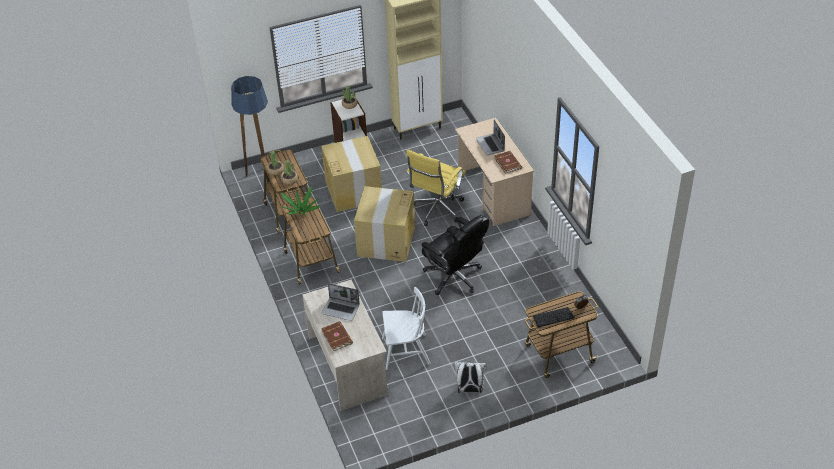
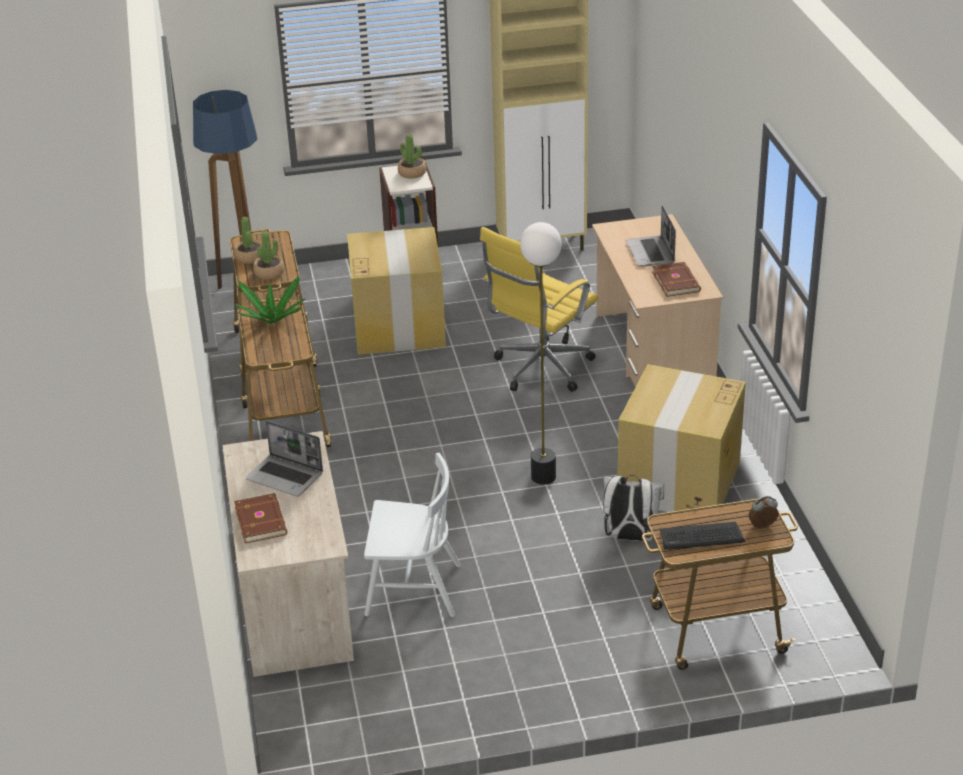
camera: 10 degrees right, 10 degrees down
(386, 242) = (432, 409): cardboard box -> cardboard box (678, 482)
(454, 277) = (543, 477): black office chair -> floor lamp
(469, 389) = (519, 671): white backpack -> white backpack (630, 537)

